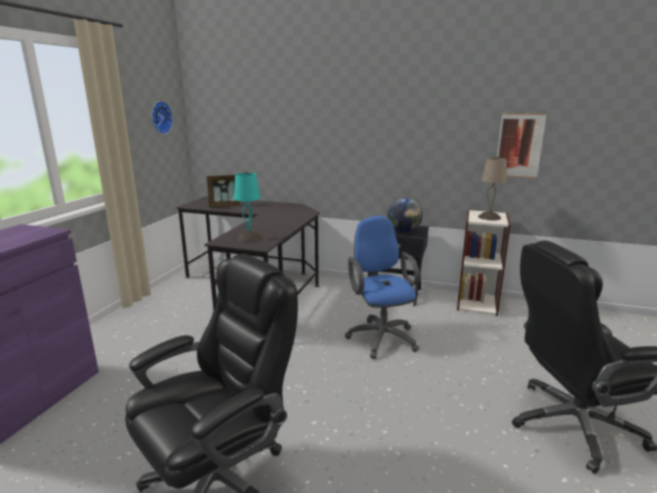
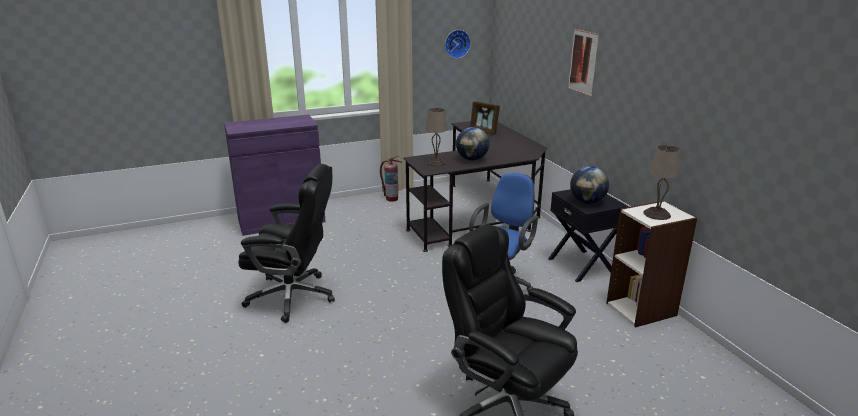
camera: 50 degrees right, 5 degrees up
(142, 312) = (391, 199): none -> fire extinguisher
(250, 238) = (436, 162): turquoise table lamp -> beige table lamp
(273, 226) = (472, 159): none -> globe
(519, 145) = (718, 139): picture -> picture (583, 62)

